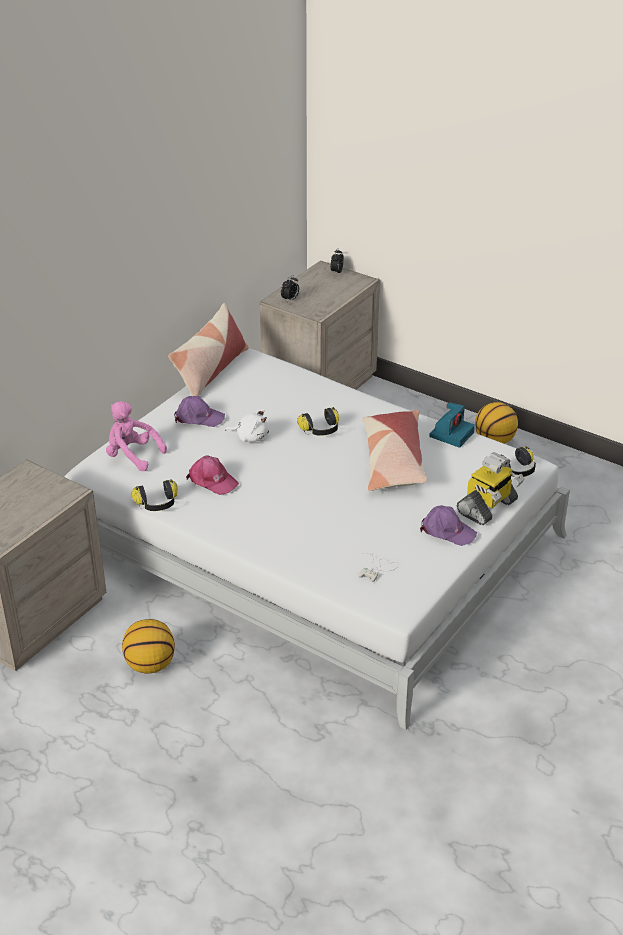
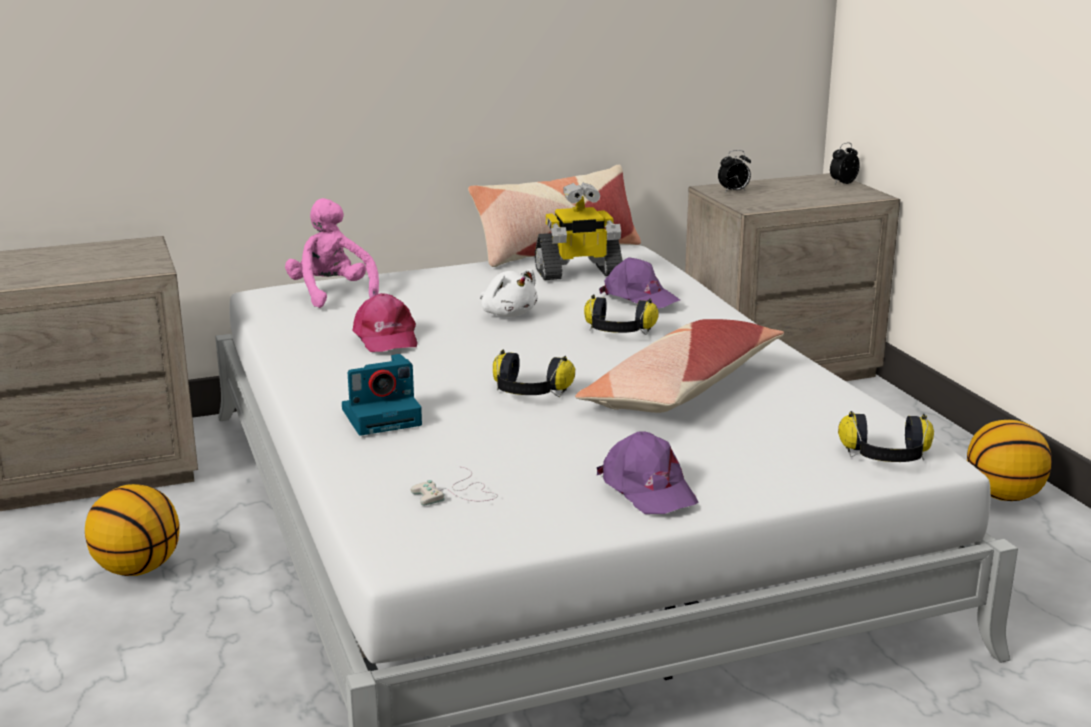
camera: 35 degrees right, 15 degrees down
(157, 504) = (280, 340): headphones -> headphones (529, 393)
(198, 418) = (469, 282): purple cap -> purple cap (639, 297)
(451, 434) = (827, 387): camera -> camera (383, 416)
(487, 507) = (766, 484): toy robot -> toy robot (578, 273)

